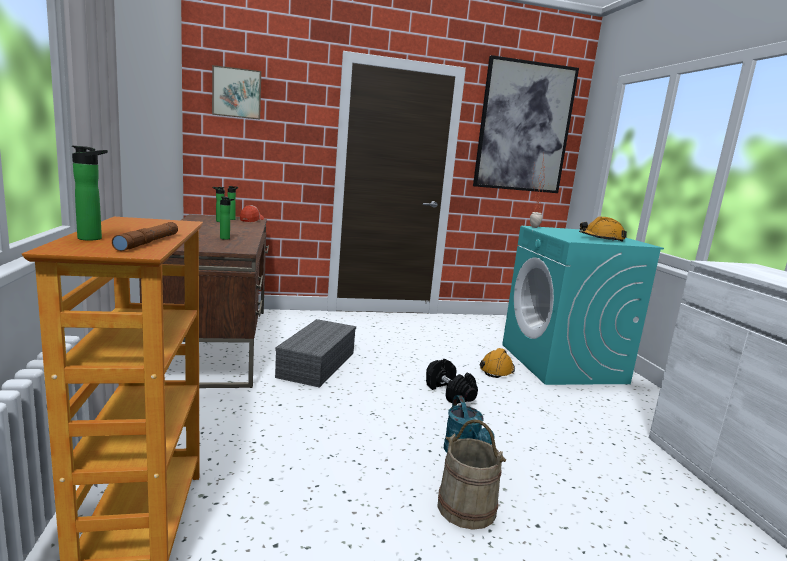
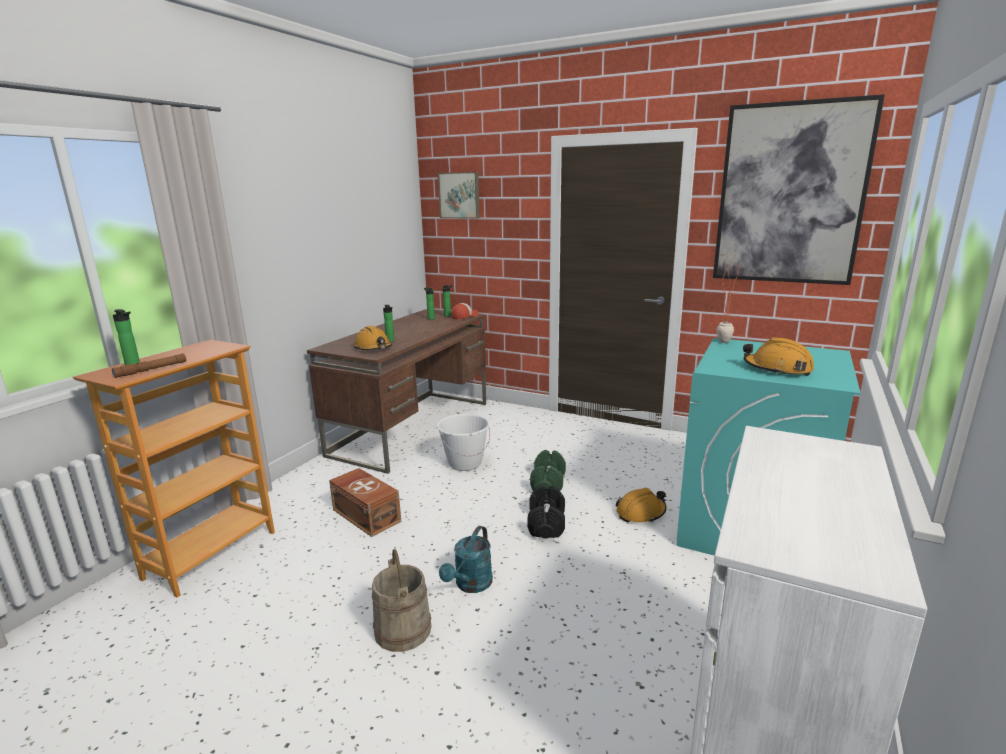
camera: 40 degrees right, 5 degrees up
(223, 245) = (373, 348): none -> orange hard hat
(285, 428) = (366, 514): none -> brown storage box
(316, 363) = (465, 463): grey storage box -> white bucket
(408, 364) = (548, 483): none -> green dumbbell

